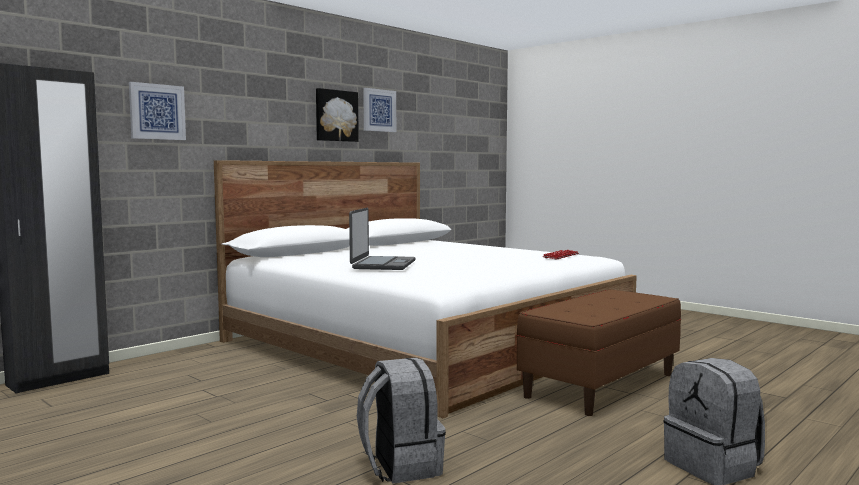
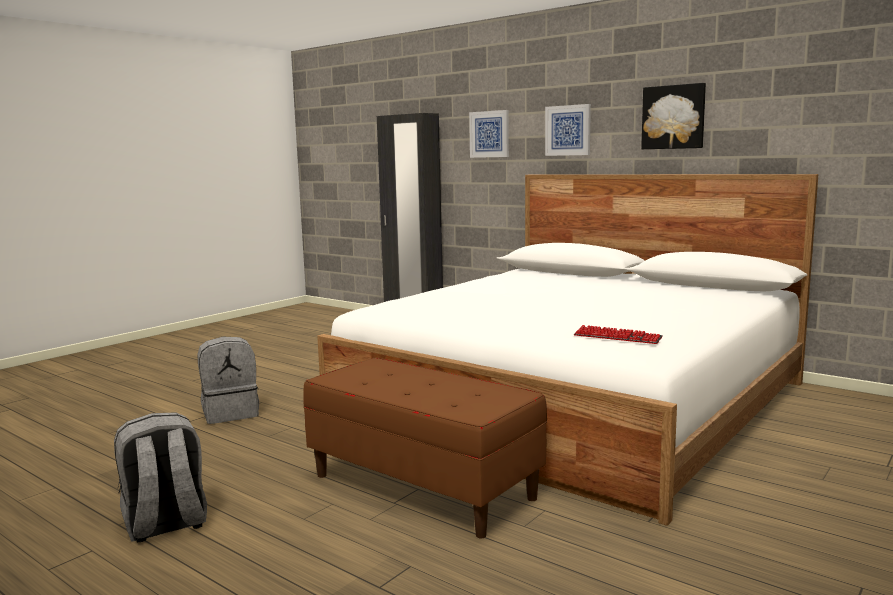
camera: 85 degrees right, 5 degrees up
(379, 110) = (749, 101): picture -> picture (568, 130)
(383, 264) = (470, 290): laptop -> none

